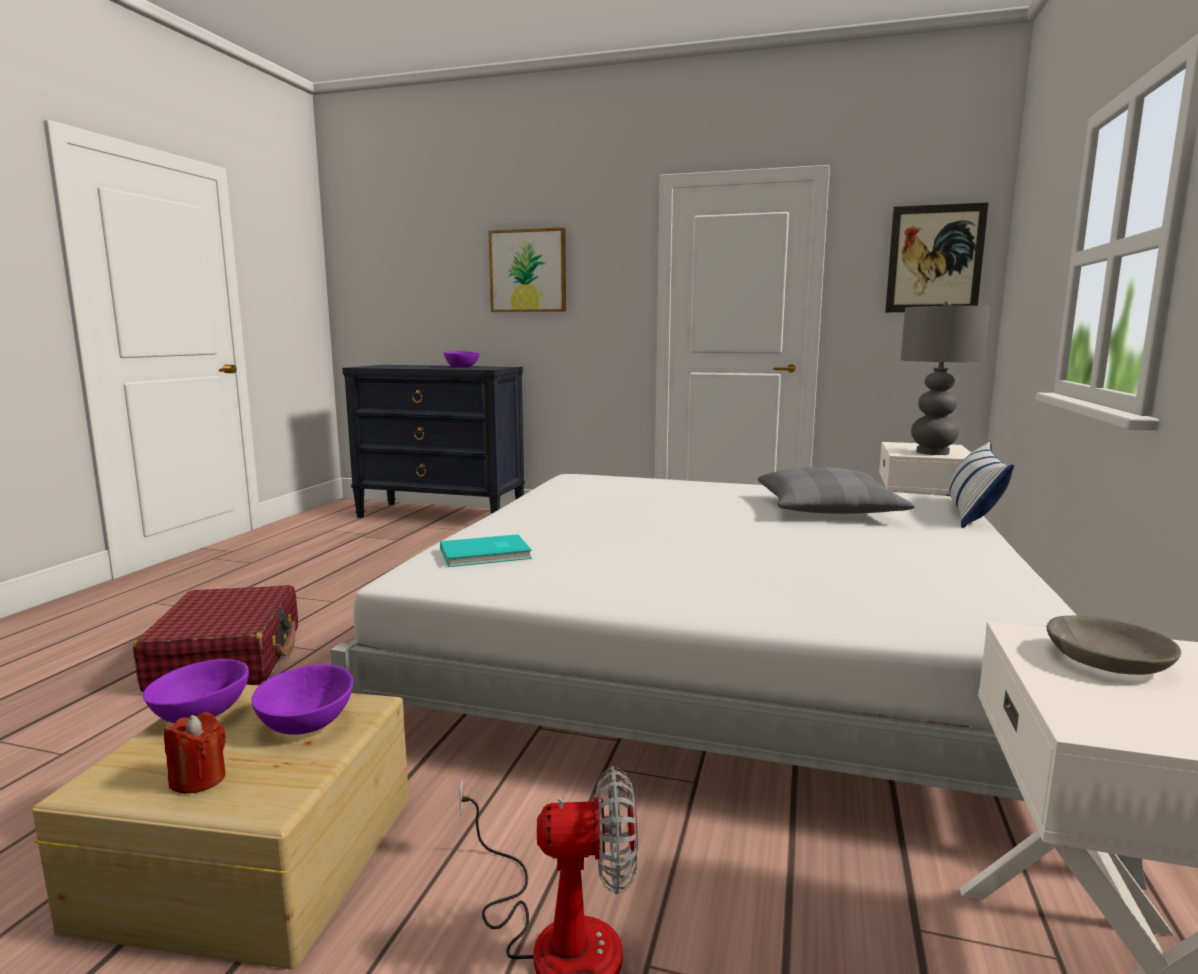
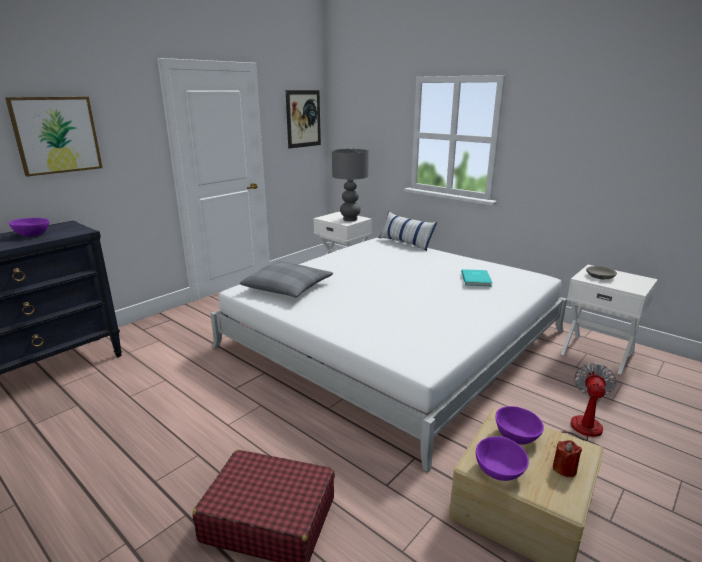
camera: 65 degrees left, 10 degrees up
(487, 554) = (397, 342): turquoise book -> turquoise book (477, 279)
(828, 510) = (382, 260): grey pillow -> grey pillow (288, 288)

